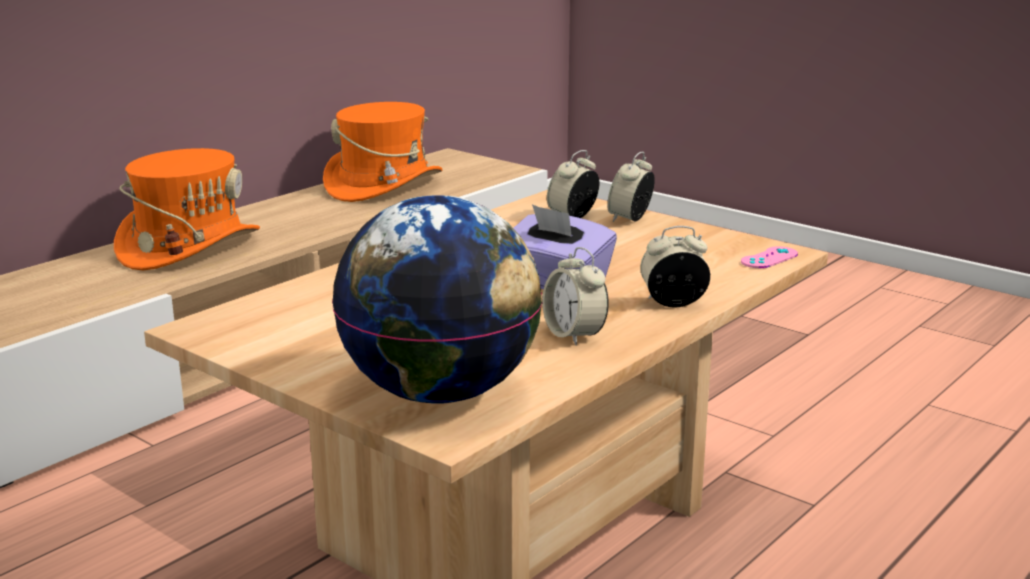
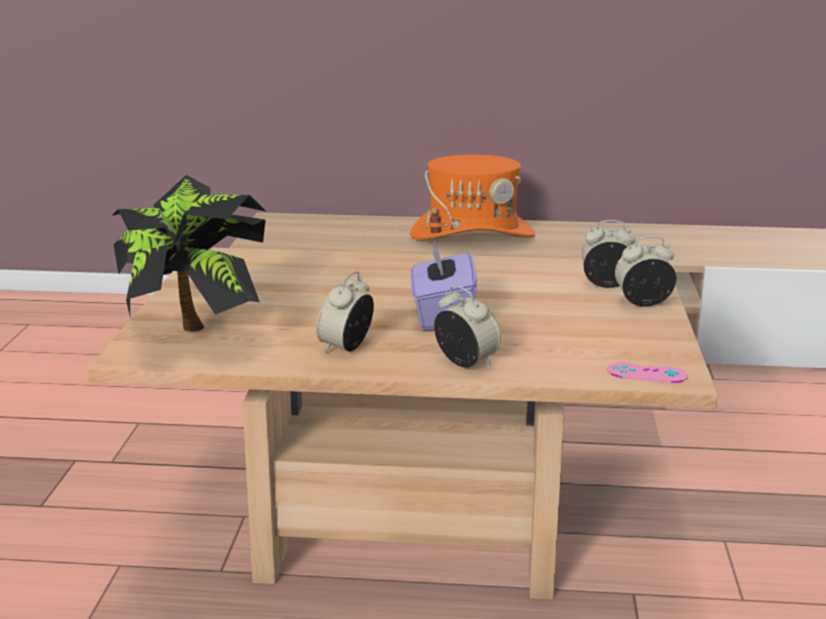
camera: 55 degrees right, 0 degrees up
(384, 185) = (705, 240): orange hat -> none
(441, 393) = (191, 337): globe -> potted plant

